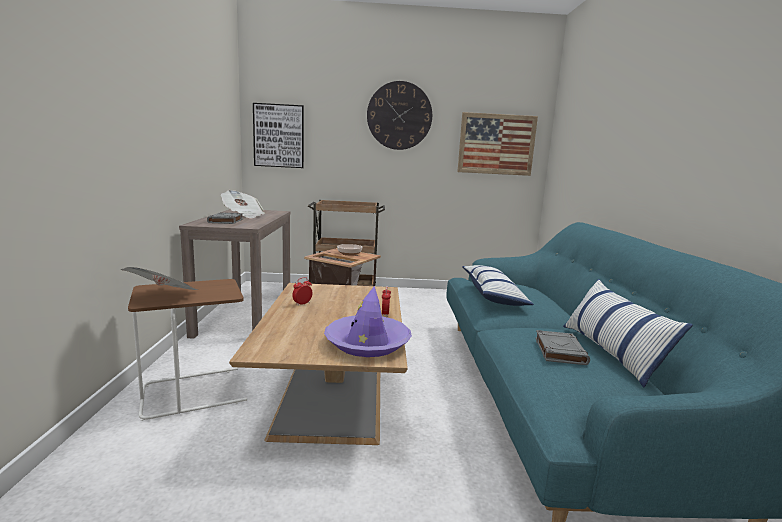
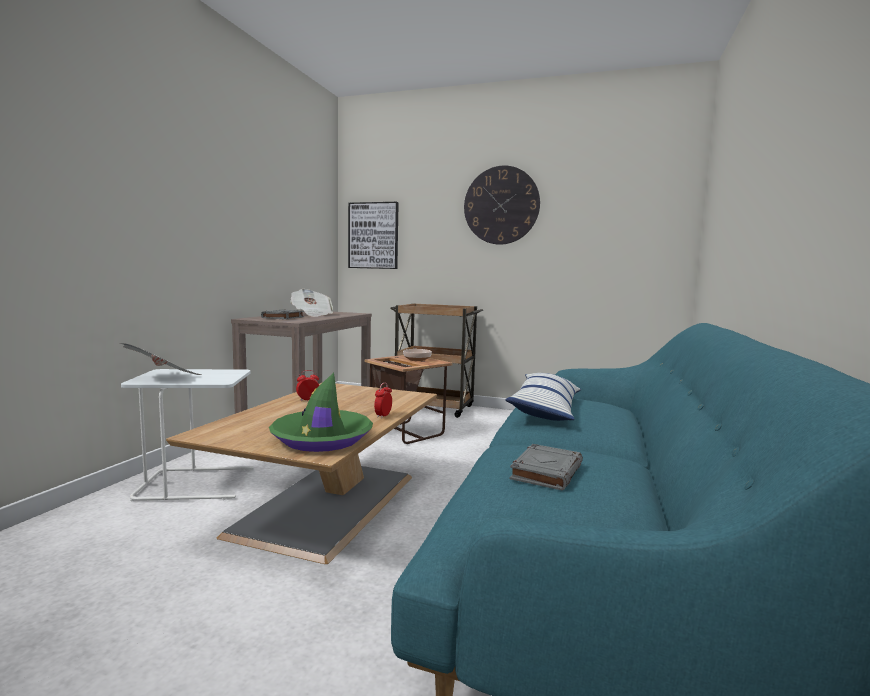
camera: 20 degrees right, 5 degrees down
(195, 392) = (197, 484): brown side table -> white side table
(367, 343) = (322, 439): purple hat -> green hat
(496, 144) = (624, 232): picture -> none
(611, 352) = (630, 484): pillow -> none

